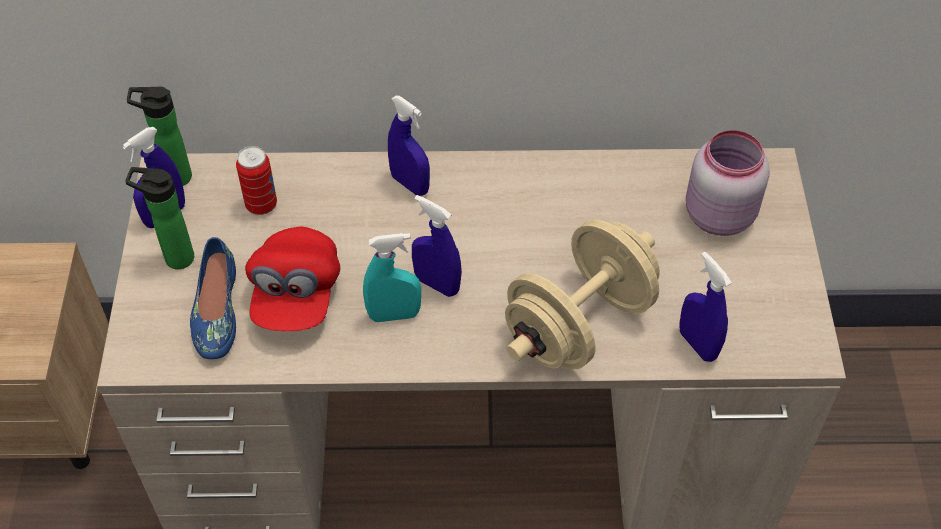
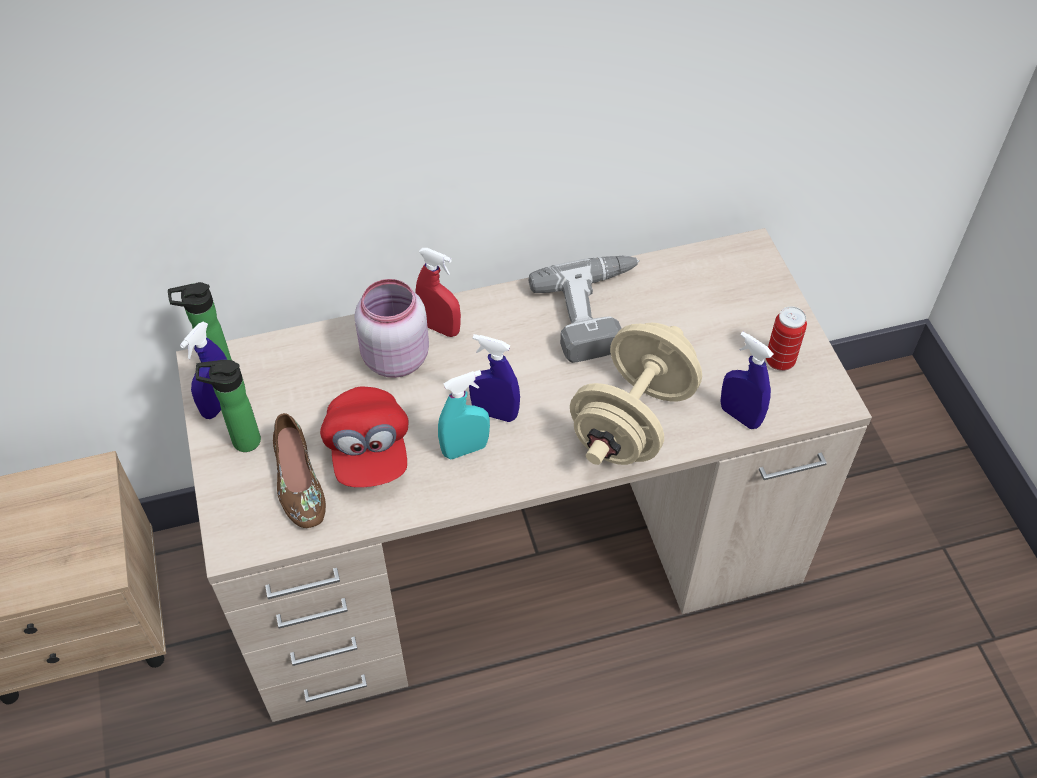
camera: 15 degrees left, 0 degrees up
(215, 311) = (297, 482): blue shoe -> brown shoe
(261, 205) = (308, 375): can -> can (779, 361)
(410, 184) = (440, 328): blue spray bottle -> red spray bottle
(579, 202) = (596, 313): none -> power drill
(717, 214) = (719, 299): pink jar -> pink jar (393, 358)

